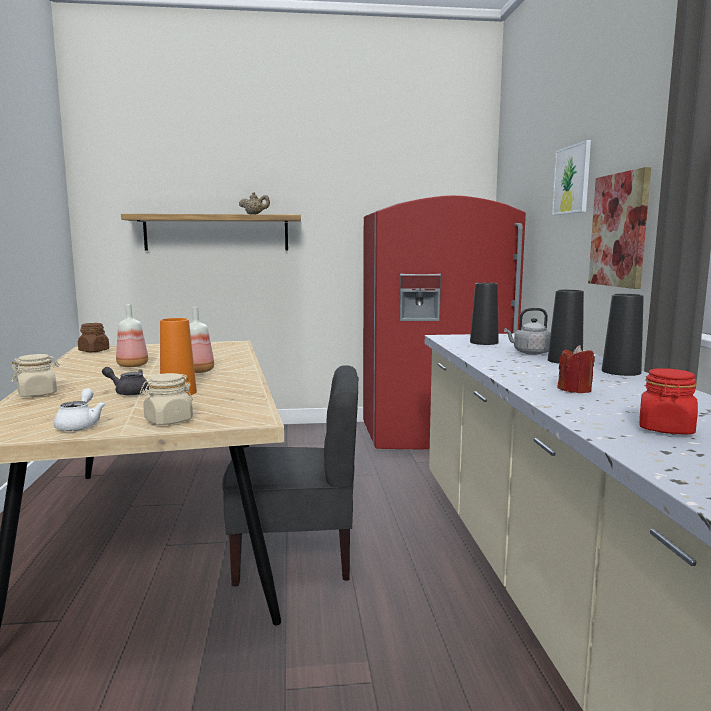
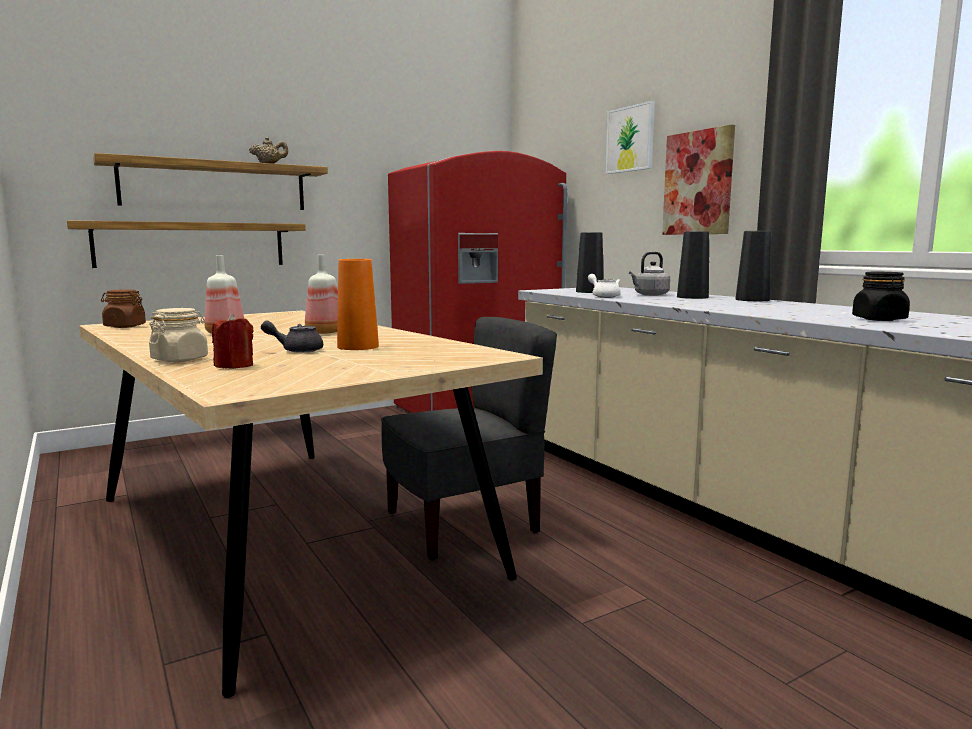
camera: 25 degrees left, 0 degrees up
(80, 425) = (326, 374): white teapot -> white teapot (604, 296)
(168, 421) = (417, 363): beige jar -> none
(197, 279) = (192, 244): none -> shelf
(575, 390) = (757, 308): red candle -> red candle (234, 366)
(666, 429) = (879, 319): red jar -> black jar

